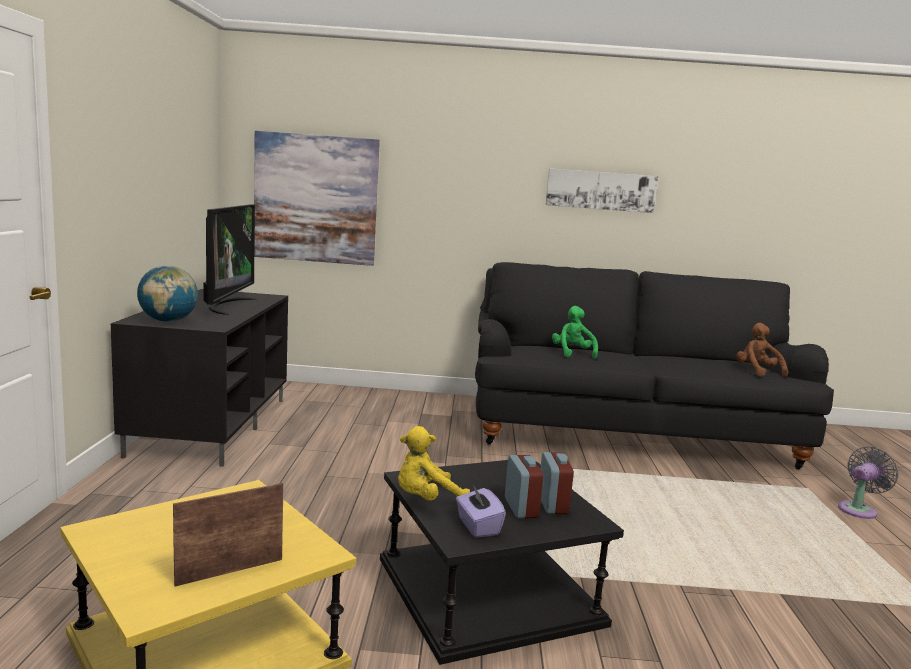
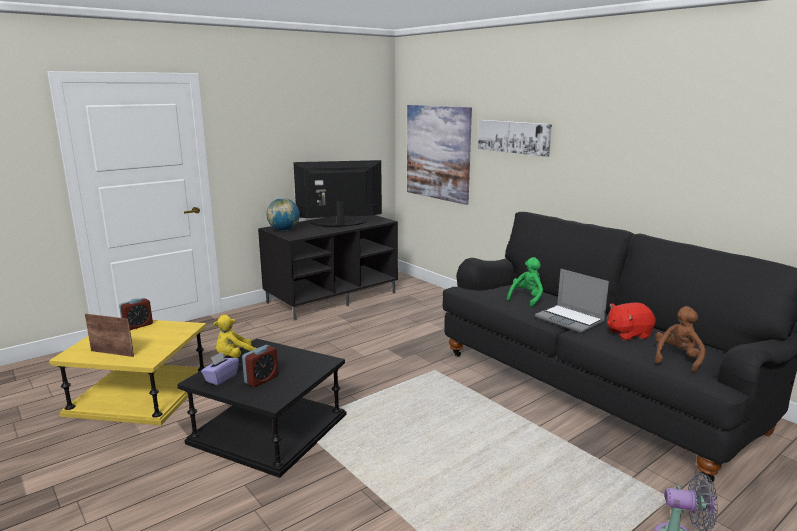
camera: 50 degrees right, 5 degrees up
(226, 305) = (340, 224): television -> television turned 150 degrees counterclockwise
(427, 500) = (236, 357): yellow plush toy -> yellow plush toy turned 60 degrees counterclockwise
(552, 504) = (280, 385): alarm clock -> alarm clock (138, 326)
(600, 190) = (631, 148): picture -> picture (514, 137)
(641, 362) = (570, 320): none -> laptop
(695, 363) = (628, 334): none -> red plush toy

